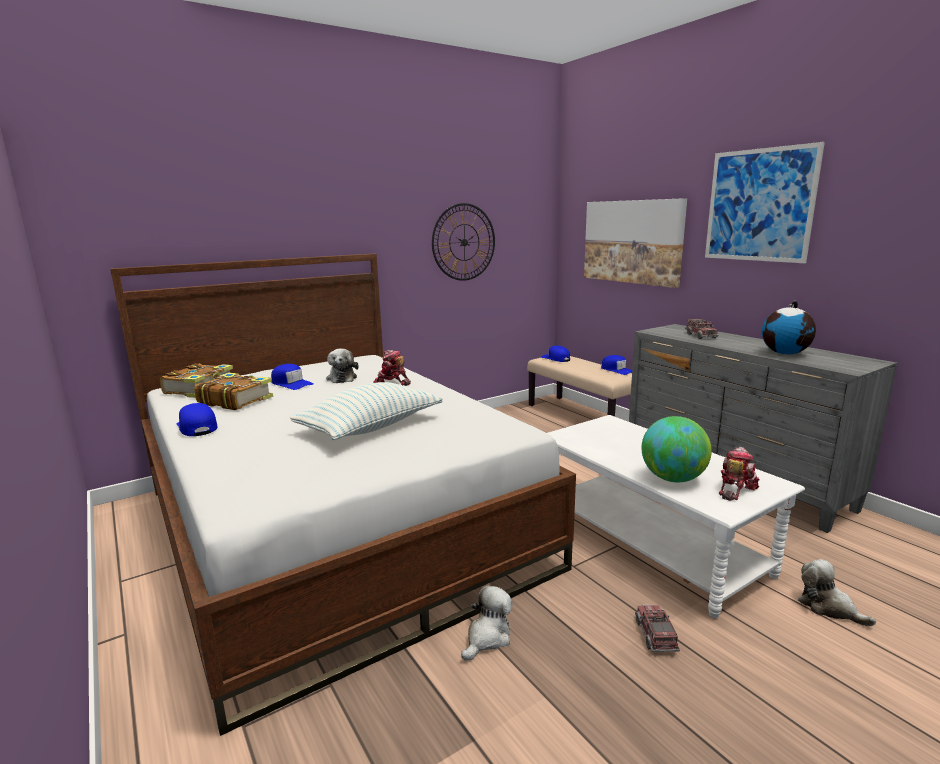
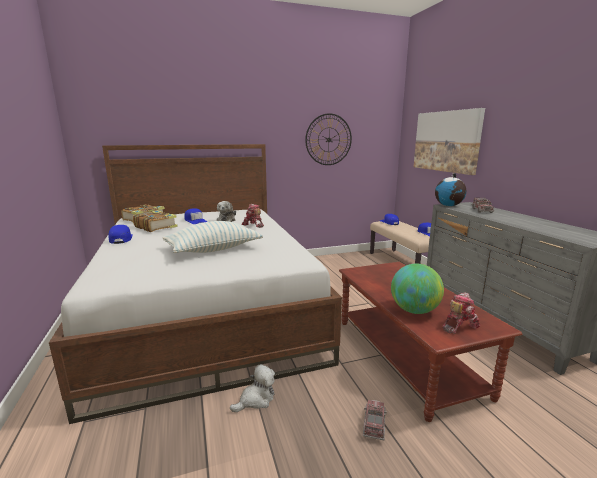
camera: 15 degrees right, 0 degrees up
(649, 541) = (406, 355): white coffee table -> brown coffee table
(759, 205) = (537, 111): picture -> none
(785, 353) = (541, 227): globe -> globe (449, 206)
(828, 607) = (531, 434): plush toy -> none

